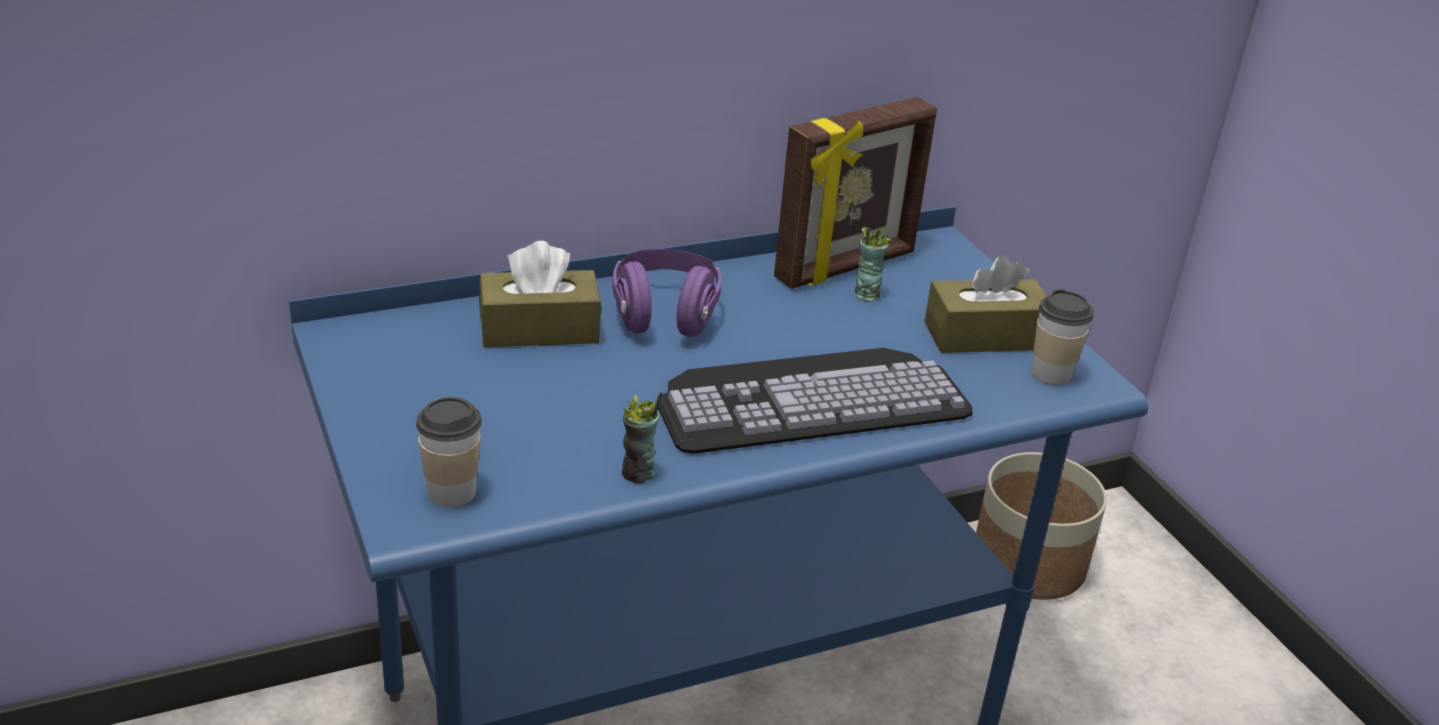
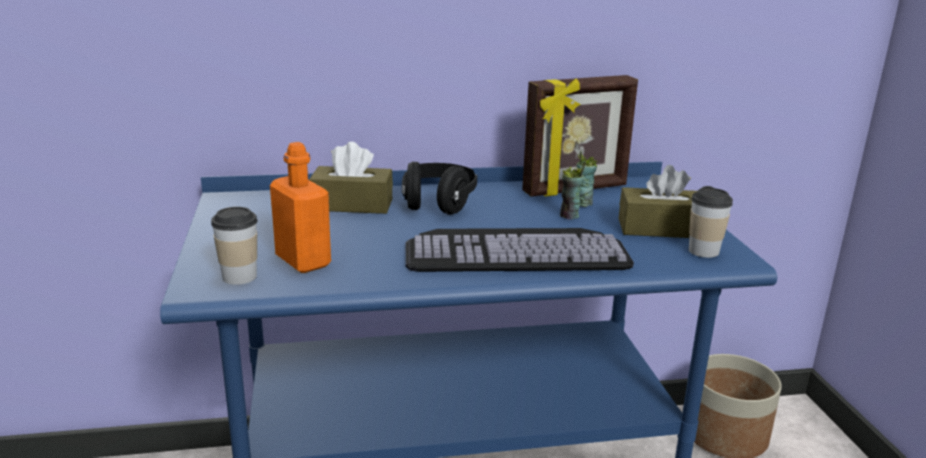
camera: 15 degrees right, 10 degrees down
(526, 452) = (303, 261): none -> orange bottle
(638, 474) = (371, 279): cup -> cup (569, 216)
(664, 316) = (438, 204): purple headphones -> black headphones

